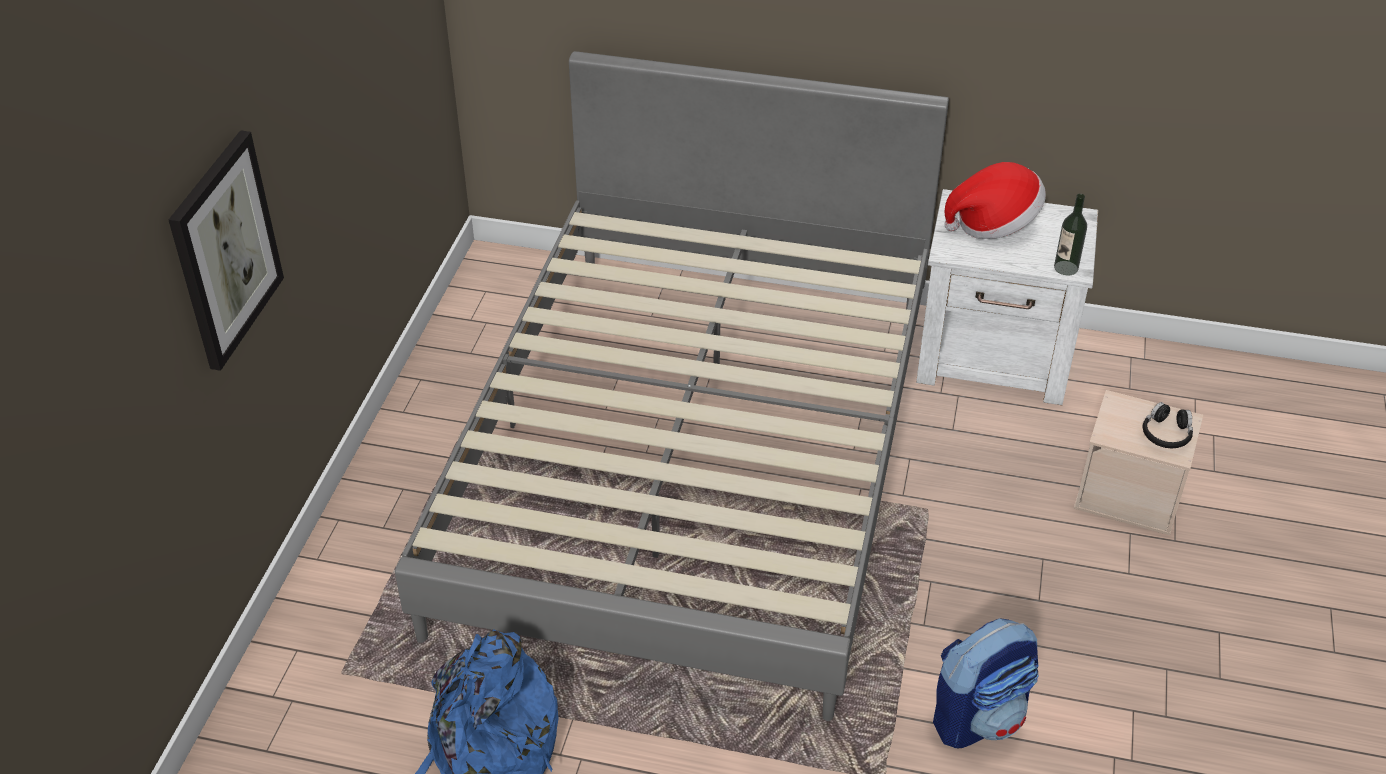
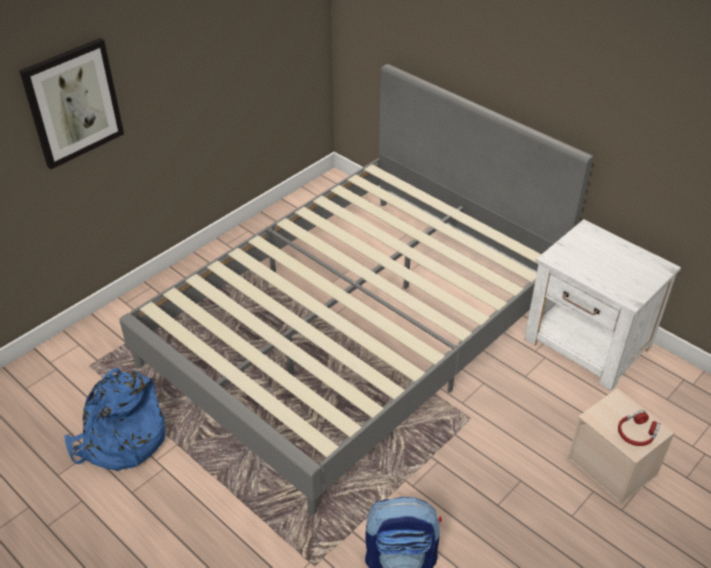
camera: 30 degrees right, 0 degrees up
(993, 224) = (599, 251): hat -> none
(1066, 268) = (625, 295): bottle -> none
(1166, 434) = (636, 433): black headphones -> red headphones

